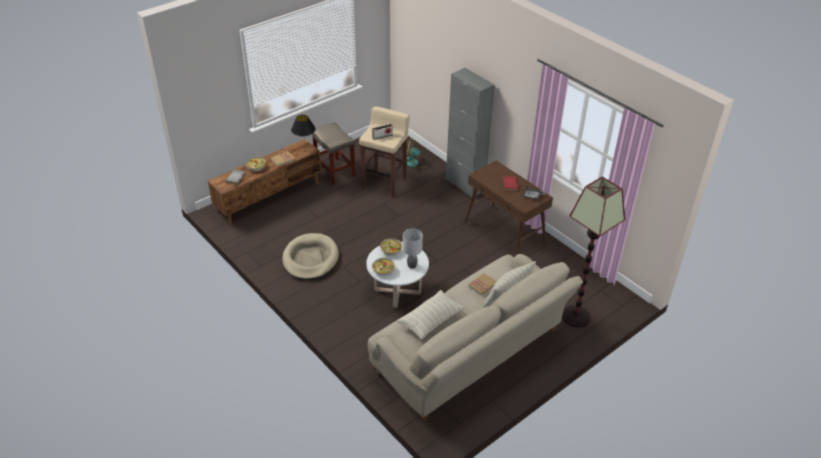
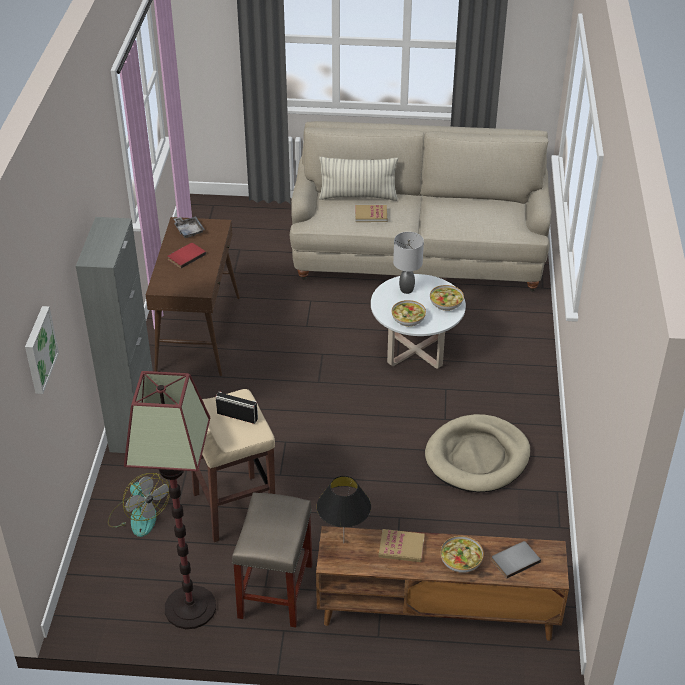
camera: 135 degrees left, 0 degrees up
(427, 46) = (38, 349): none -> picture
(430, 320) = (467, 218): pillow -> none
(576, 317) = (271, 222): floor lamp -> floor lamp (191, 607)

